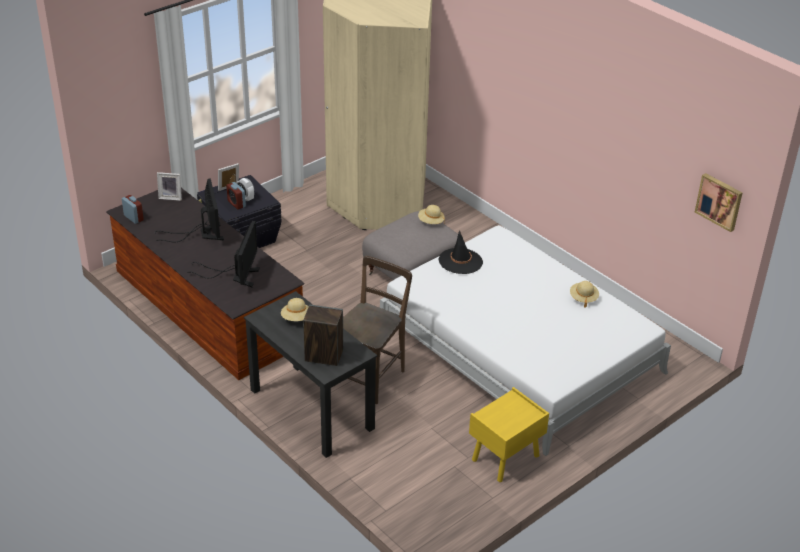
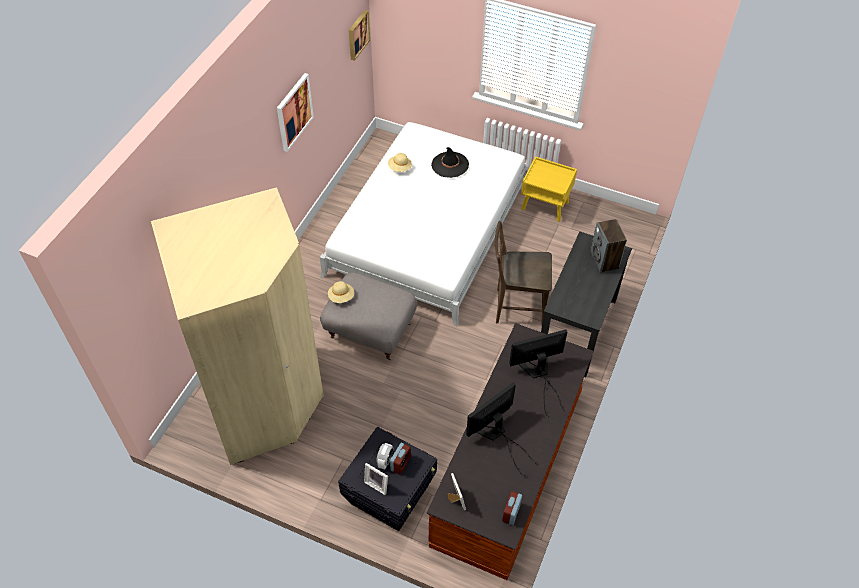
camera: 115 degrees left, 15 degrees up
(296, 318) = (576, 295): beige hat -> none
(460, 261) = (397, 251): black hat -> black hat (450, 165)
(596, 130) = (294, 112): none -> picture

